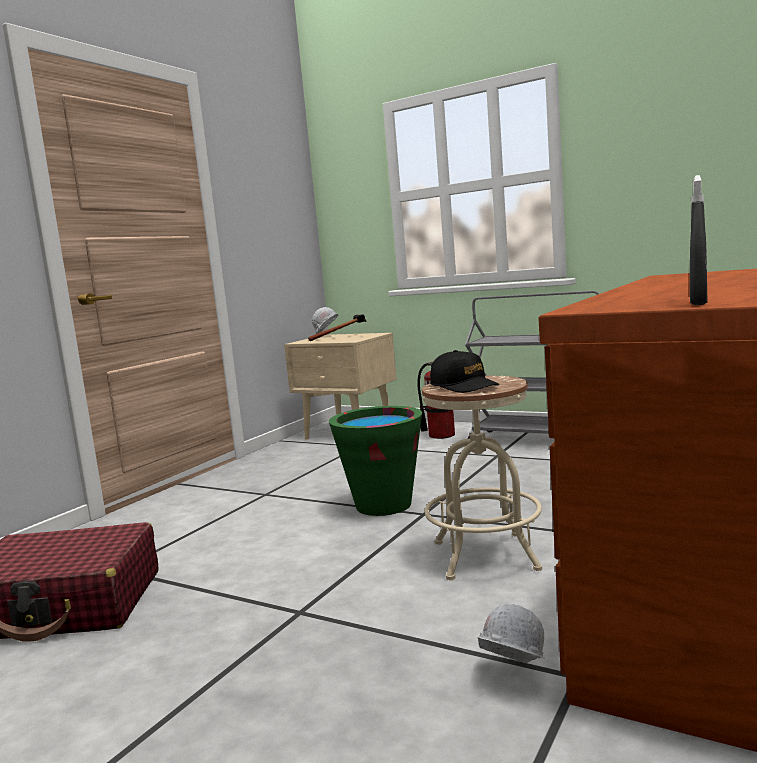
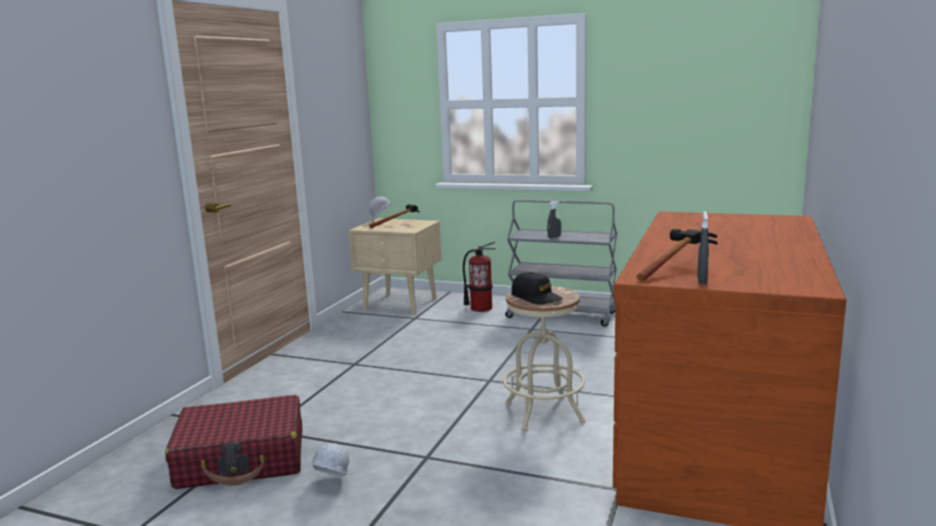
camera: 10 degrees left, 5 degrees up
(383, 505) = (456, 373): green bucket -> none
(510, 676) = (579, 491): white hard hat -> white hard hat (330, 485)
(524, 340) = (554, 237): none -> grey spray bottle
(655, 299) = (675, 268): none -> hammer

